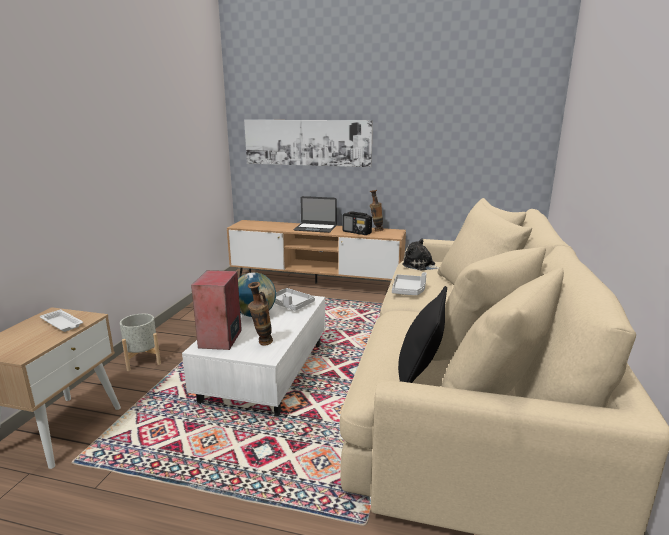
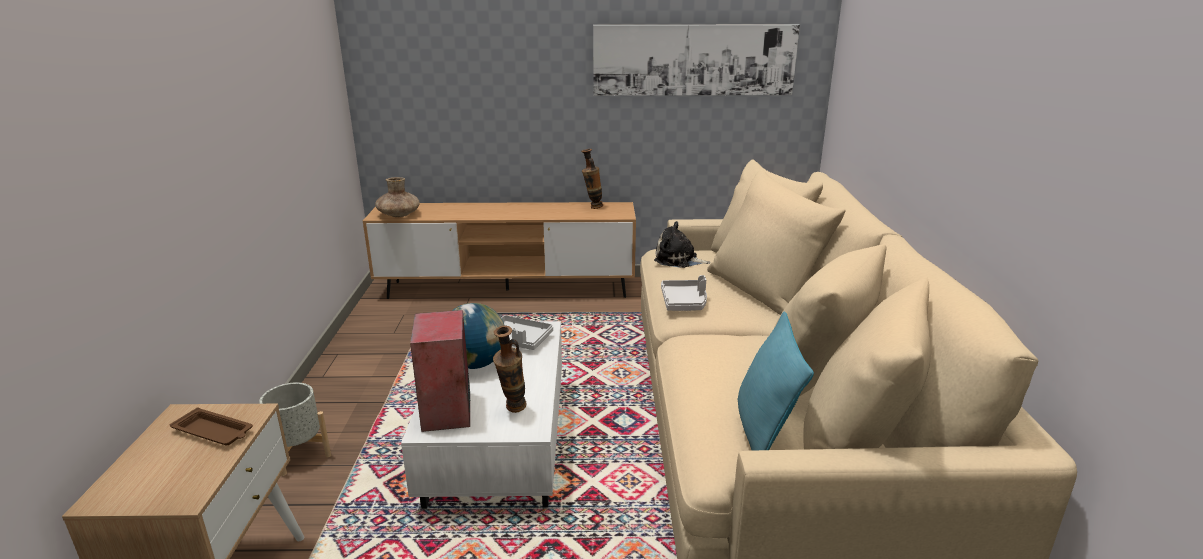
camera: 15 degrees left, 5 degrees up
(62, 324) = (214, 432): white tray -> brown tray
(249, 226) = (399, 215): none -> brown vase
(307, 142) = (478, 80): picture -> picture (694, 60)
(315, 228) = (502, 210): laptop -> none
(357, 232) = (567, 213): radio -> none
(419, 377) = (763, 434): black pillow -> turquoise pillow

